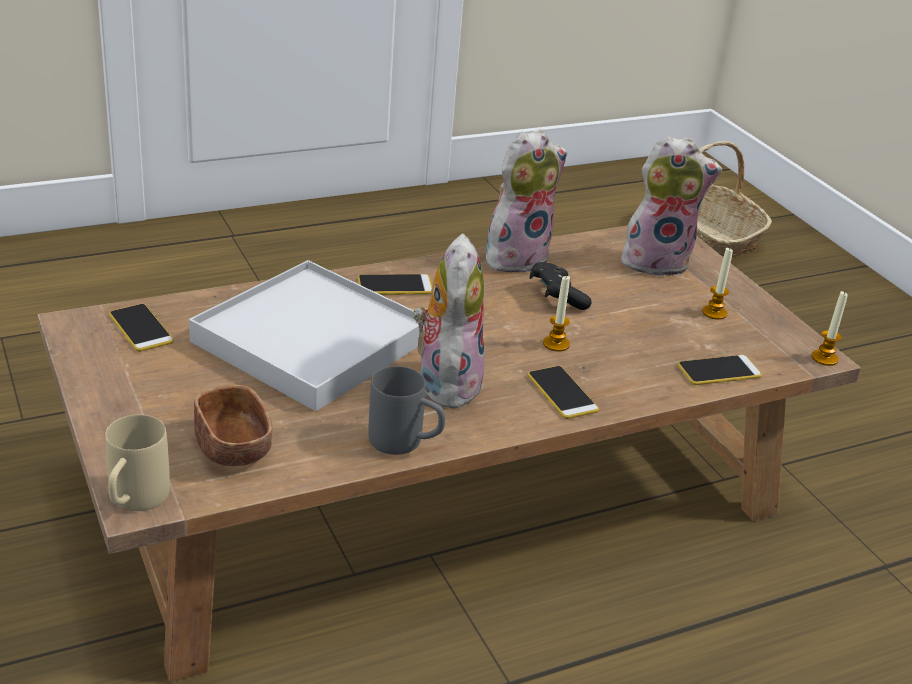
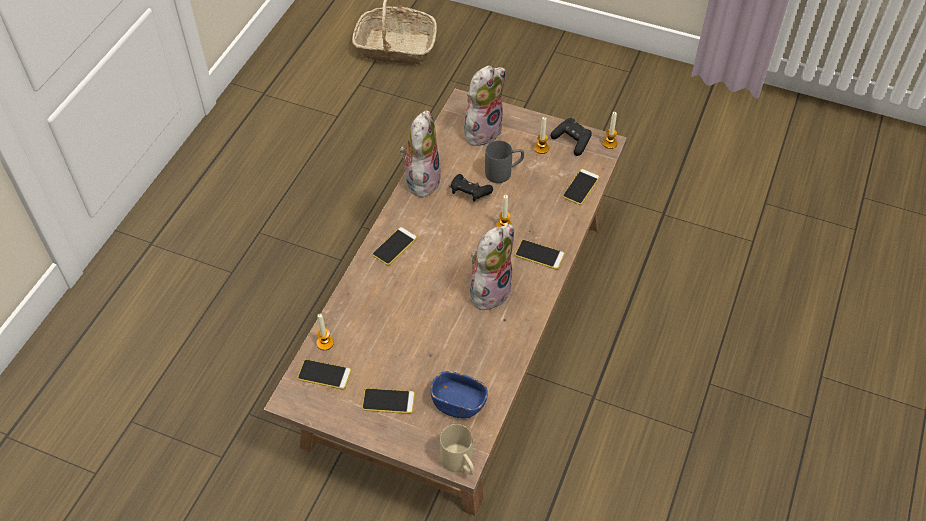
camera: 40 degrees left, 20 degrees up
(162, 392) = (388, 401): none -> phone
(187, 307) = (325, 343): none -> candle
(233, 448) = (458, 403): brown bowl -> blue bowl
(312, 341) = (406, 314): white tray -> none
(406, 443) = (517, 338): grey mug -> grey mug (504, 172)
(445, 382) = (489, 289): plush toy -> plush toy turned 75 degrees clockwise
(768, 329) = (572, 141): none -> black game controller

